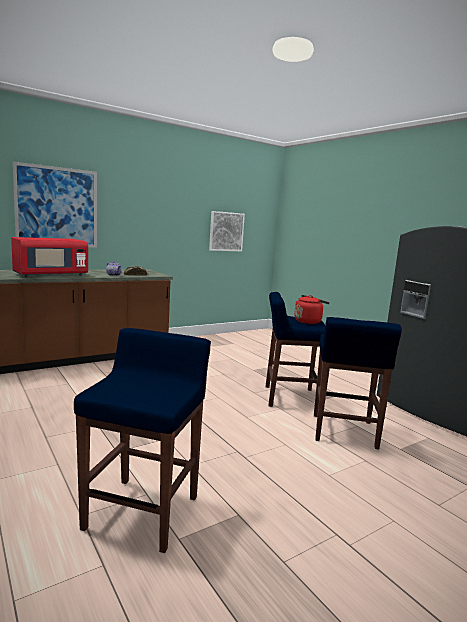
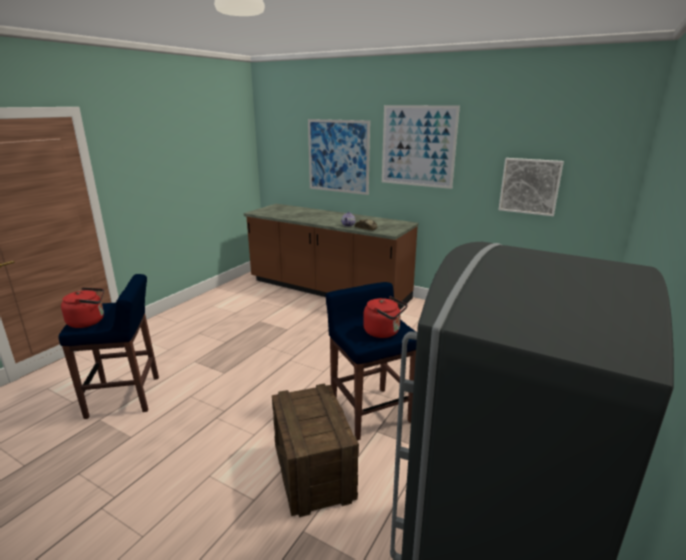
camera: 65 degrees right, 10 degrees up
(50, 275) = (305, 217): red microwave -> none
(145, 200) = (418, 146): none -> picture
(156, 394) = (89, 321): none -> red kettle
(343, 432) = (313, 471): blue stool -> crate

